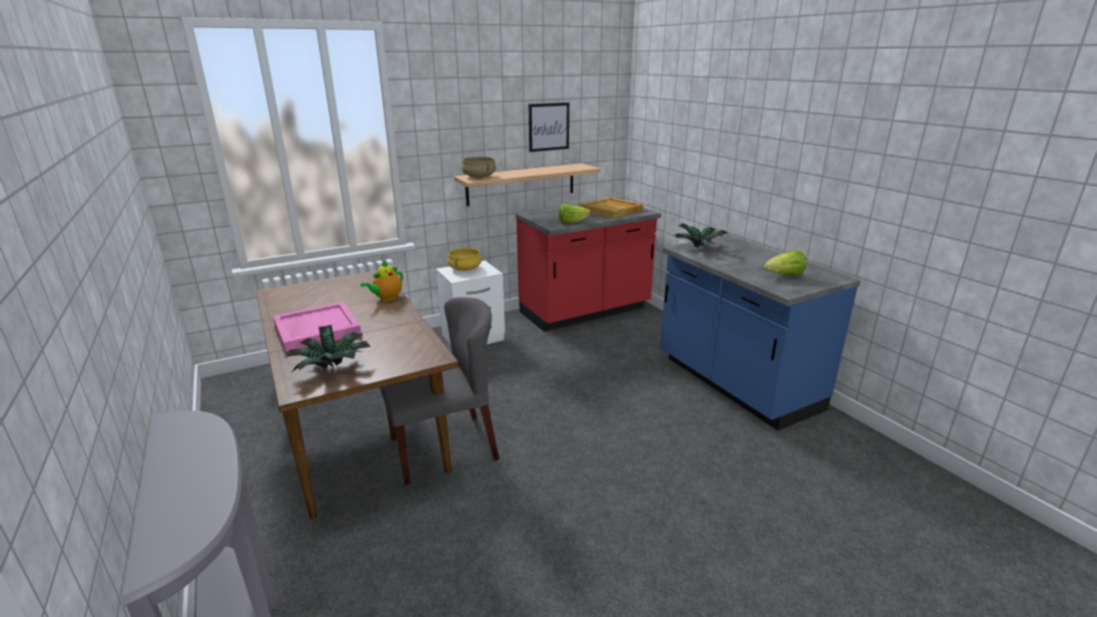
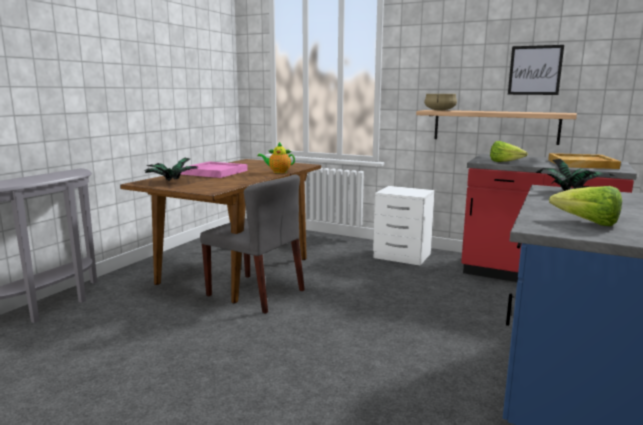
camera: 55 degrees right, 10 degrees down
(465, 269) = (405, 190): yellow cooking pot -> none

